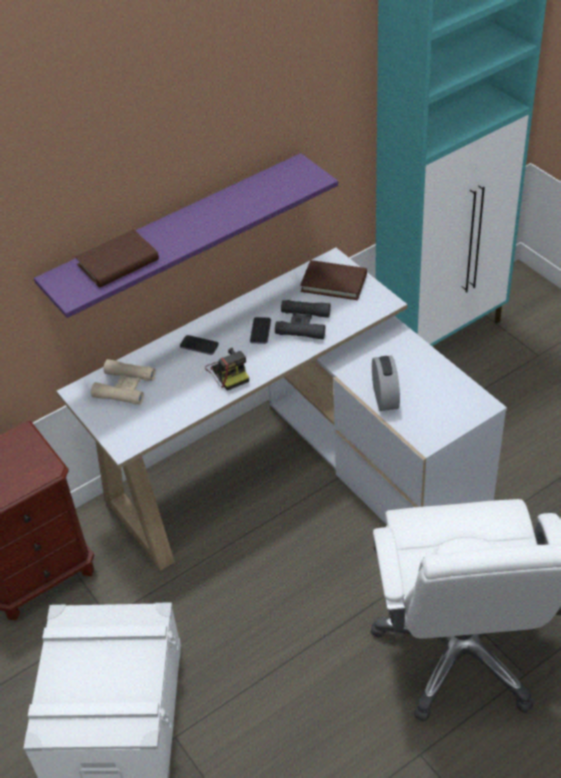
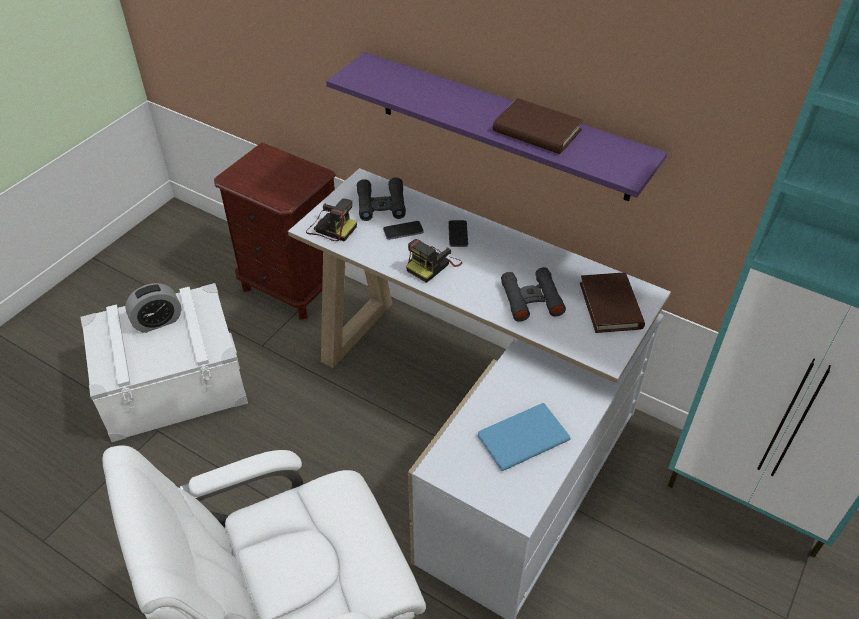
camera: 65 degrees right, 0 degrees up
(118, 262) = (408, 87): brown book -> brown book (537, 131)
(124, 387) = (381, 205): beige binoculars -> black binoculars
(134, 430) = (331, 227): none -> camera
(260, 331) = (502, 270): phone -> phone (403, 231)
(385, 397) = (486, 411): alarm clock -> alarm clock (158, 321)
(418, 385) = (520, 437): none -> blue book

